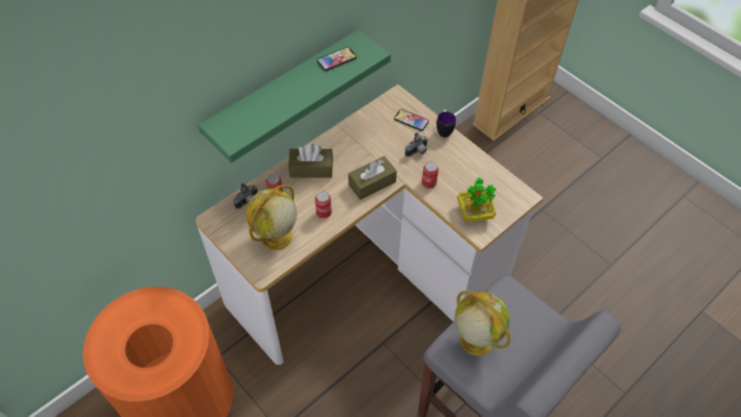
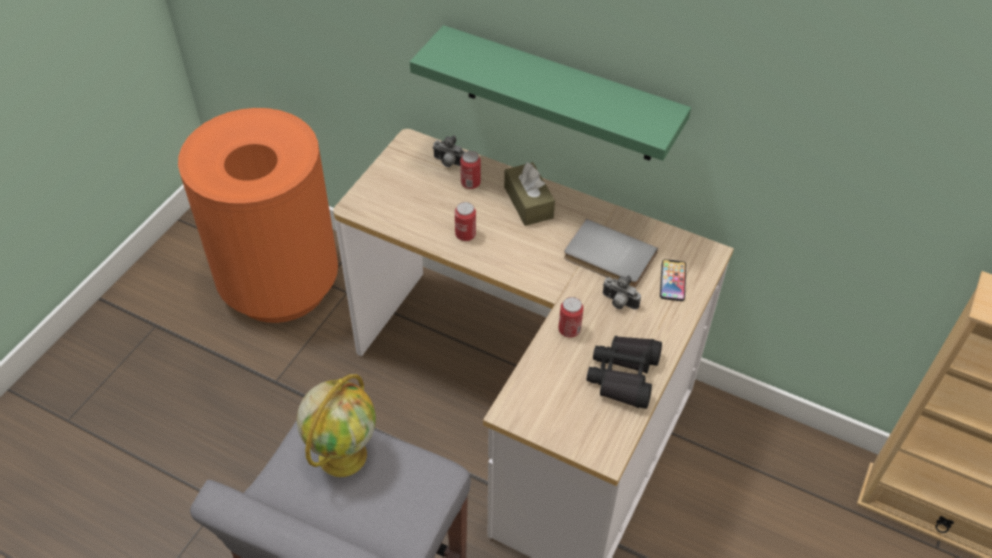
camera: 70 degrees right, 5 degrees down
(276, 238) = (408, 203): globe -> none
(336, 59) = (618, 102): phone -> none
(372, 183) = (537, 268): brown tissue box -> none
(379, 144) = (608, 258): none -> grey book
(444, 130) = (677, 323): mug -> none
(473, 169) = (624, 375): none -> black binoculars
(474, 213) = (543, 396): potted plant -> none

